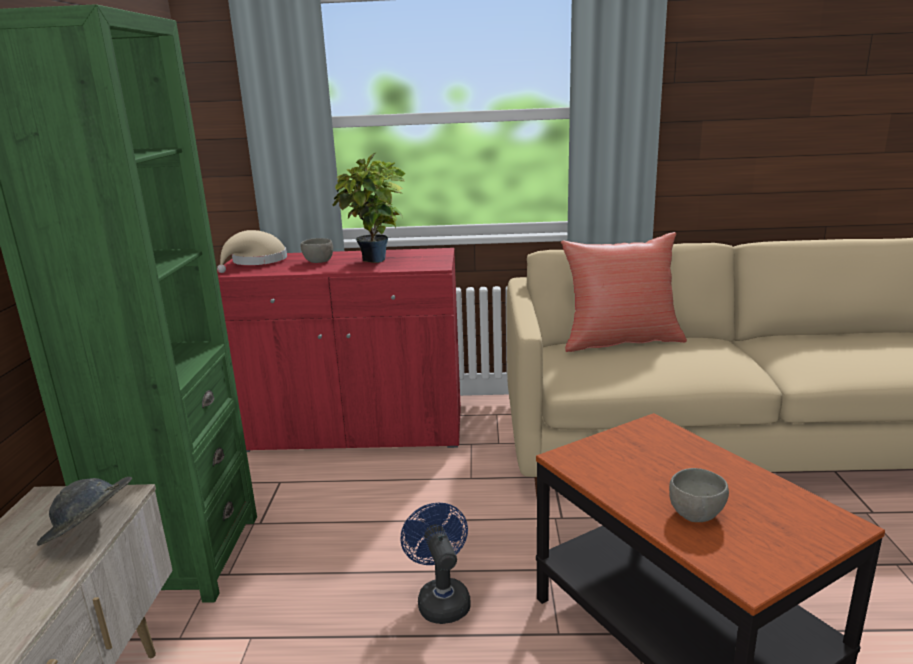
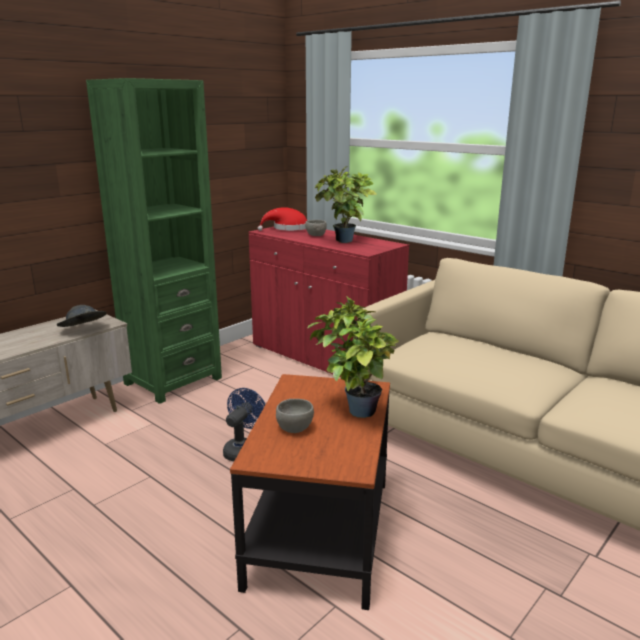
camera: 40 degrees right, 0 degrees up
(256, 262) = (287, 229): beige hat -> red hat
(620, 341) = (479, 343): red pillow -> none
(697, 460) = (354, 411): none -> potted plant

